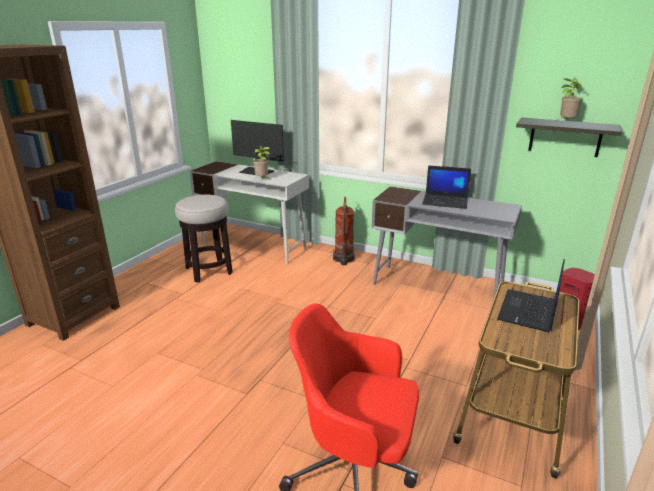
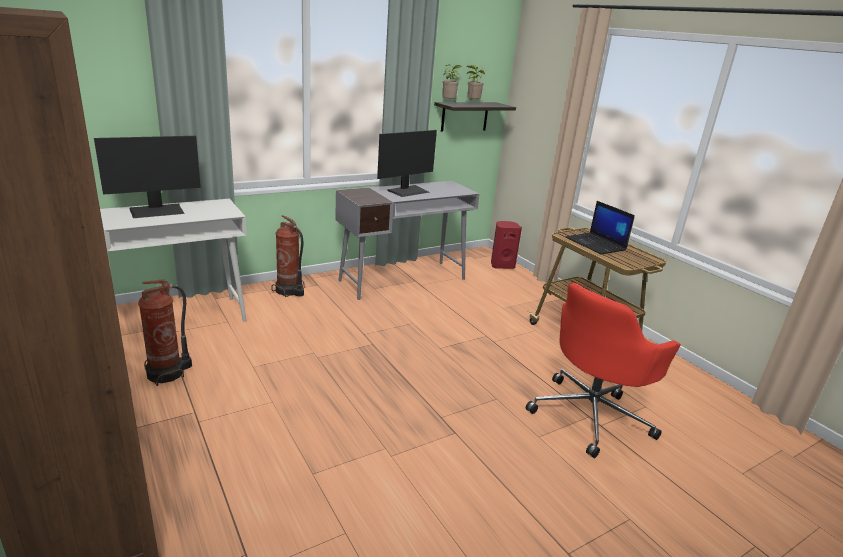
camera: 60 degrees left, 0 degrees up
(209, 270) = (168, 373): stool -> fire extinguisher
(262, 179) = (196, 217): potted plant -> potted plant (449, 103)
(446, 201) = (408, 191): laptop -> monitor

